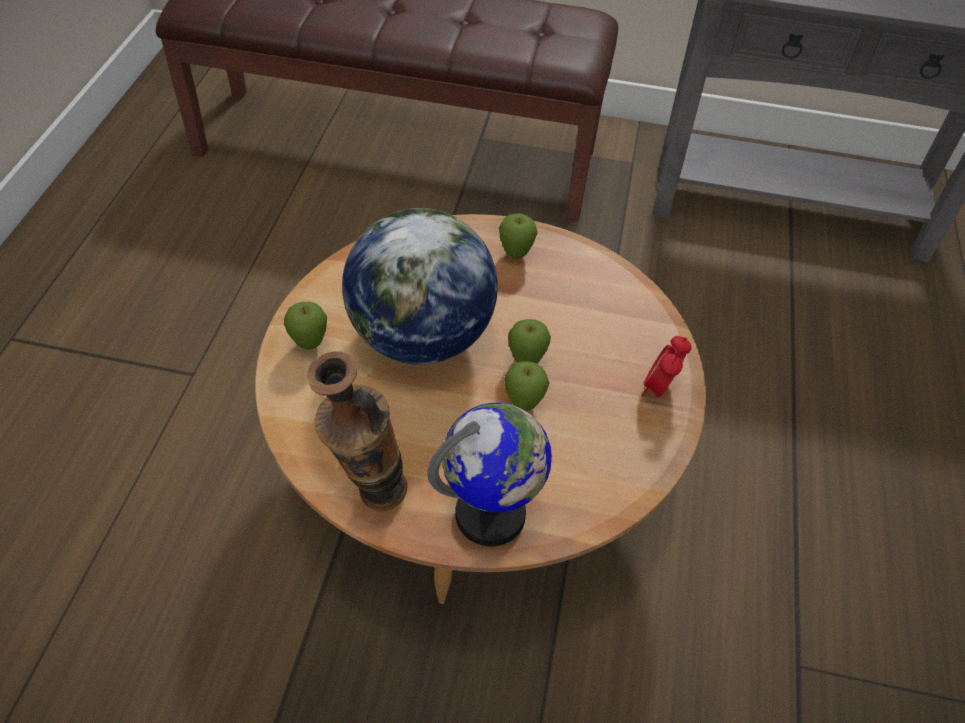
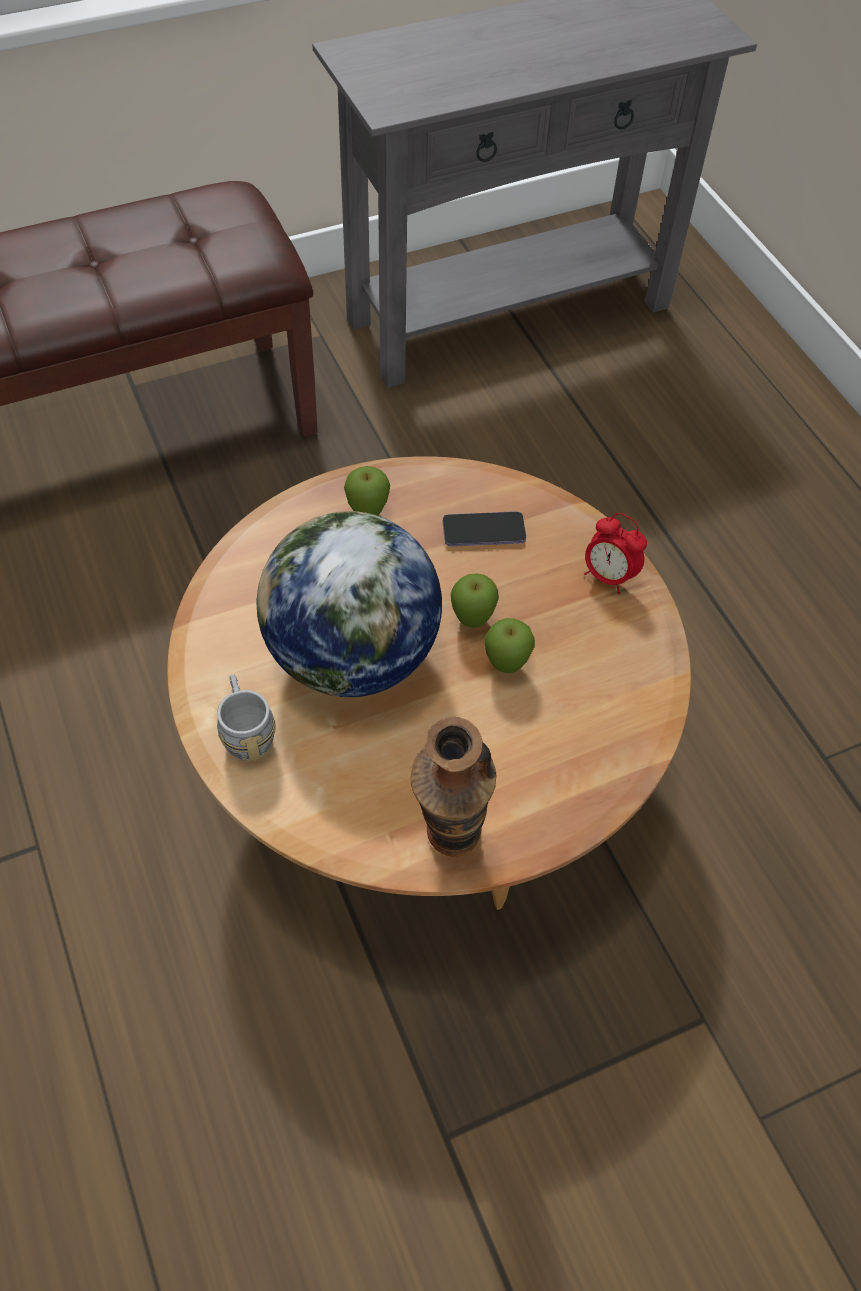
camera: 35 degrees left, 5 degrees up
(309, 345) = (246, 732): apple -> grey mug
(491, 515) = (567, 790): globe -> none
(589, 308) = (483, 531): none -> phone
(659, 388) = (608, 576): alarm clock -> alarm clock turned 45 degrees counterclockwise

